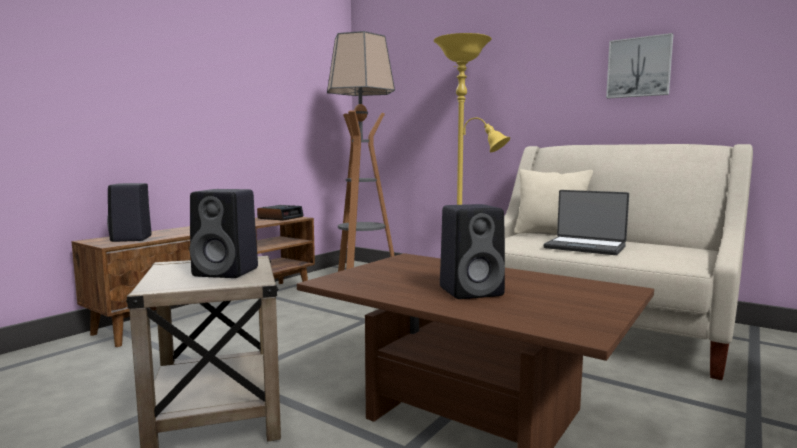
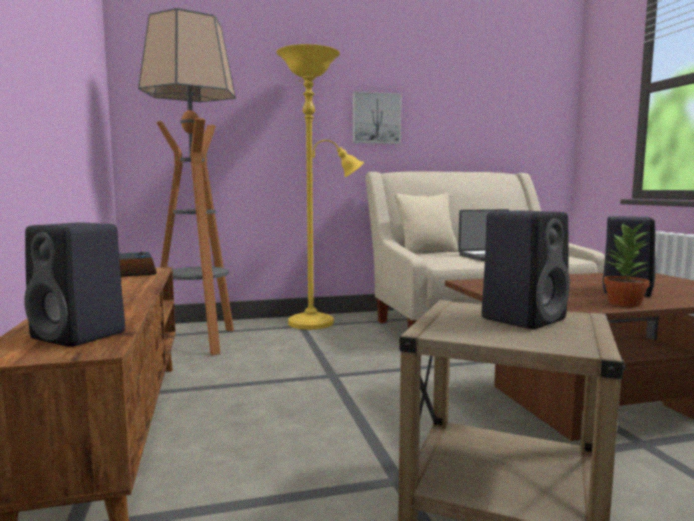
camera: 50 degrees left, 0 degrees up
(402, 295) = (624, 303): none -> potted plant
(639, 67) = (450, 108): picture -> picture (376, 118)

